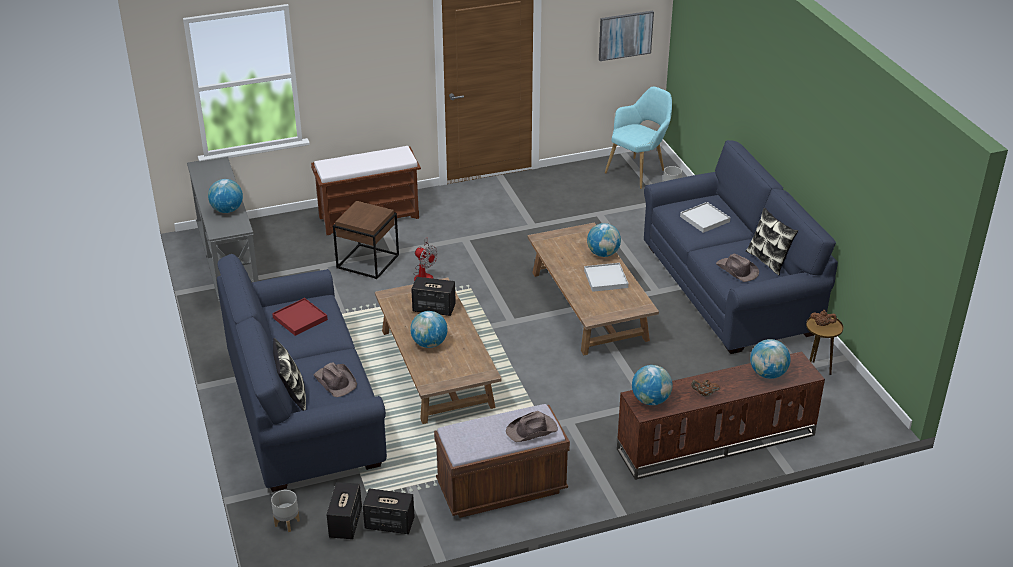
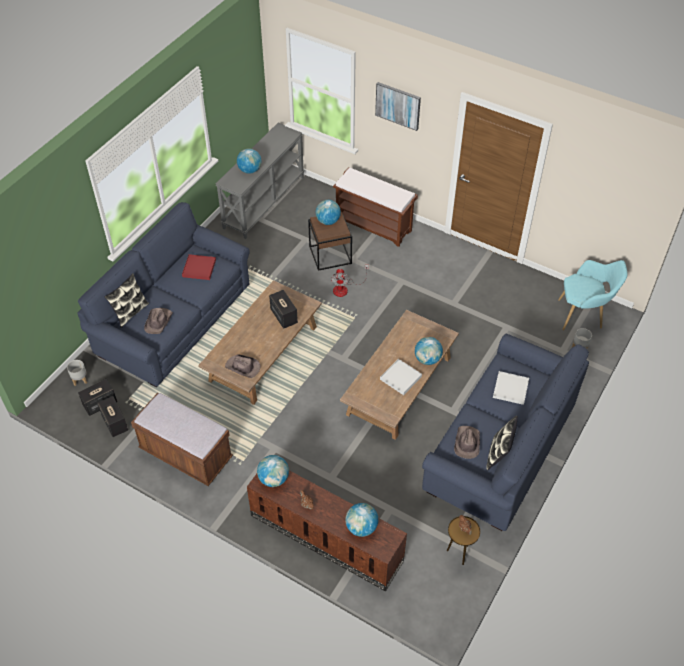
camera: 50 degrees right, 15 degrees up
(429, 343) = (248, 337): globe -> globe (328, 221)
(532, 430) = (193, 437): brown hat -> brown hat (243, 367)
(625, 35) = (617, 208): picture -> picture (398, 105)

